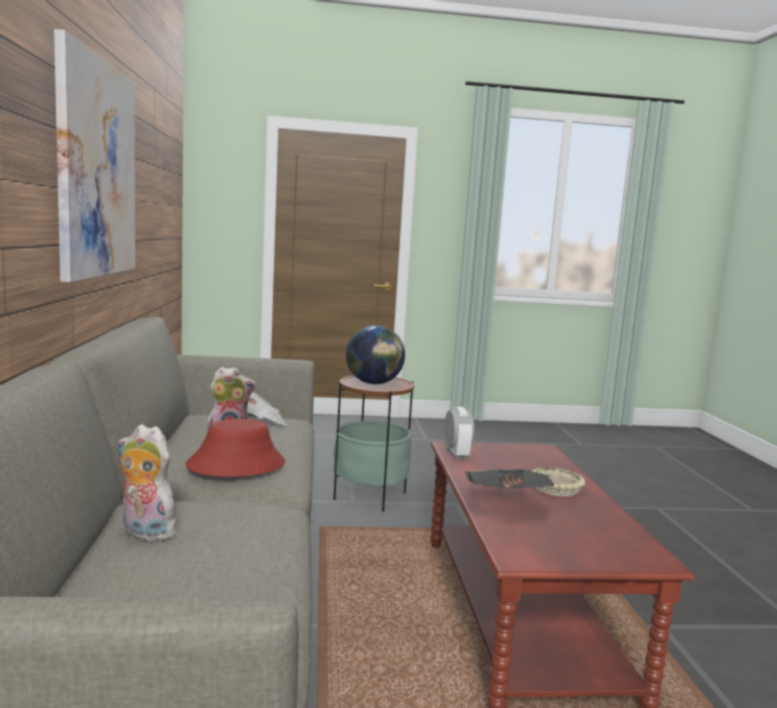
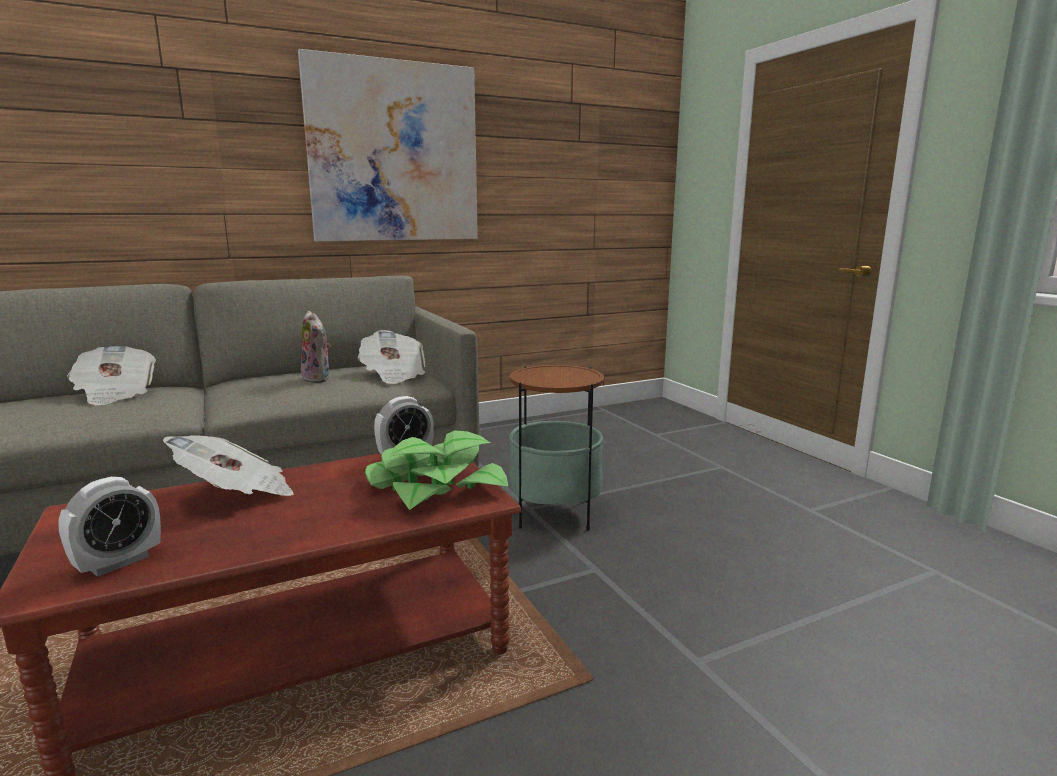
camera: 70 degrees right, 5 degrees up
(144, 533) = (115, 394): plush toy -> newspaper
(236, 464) = (262, 388): red hat -> none
(374, 383) = (551, 375): globe -> none
(519, 455) = (435, 487): none -> potted plant
(555, 488) = (305, 516): beige bowl -> none
(617, 538) = (118, 562): none -> alarm clock

